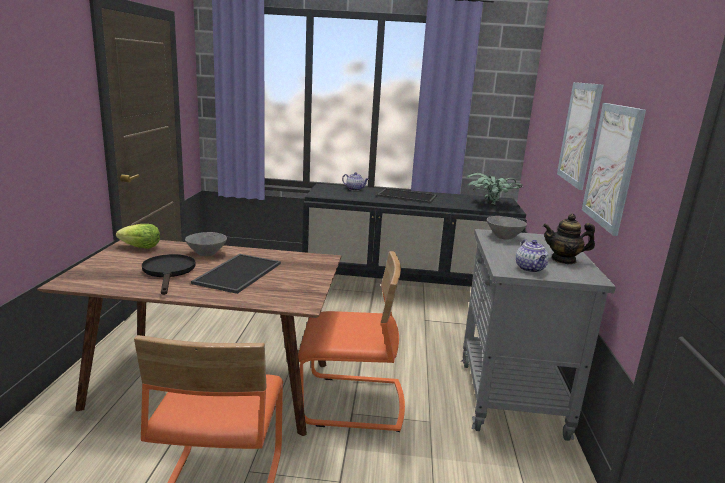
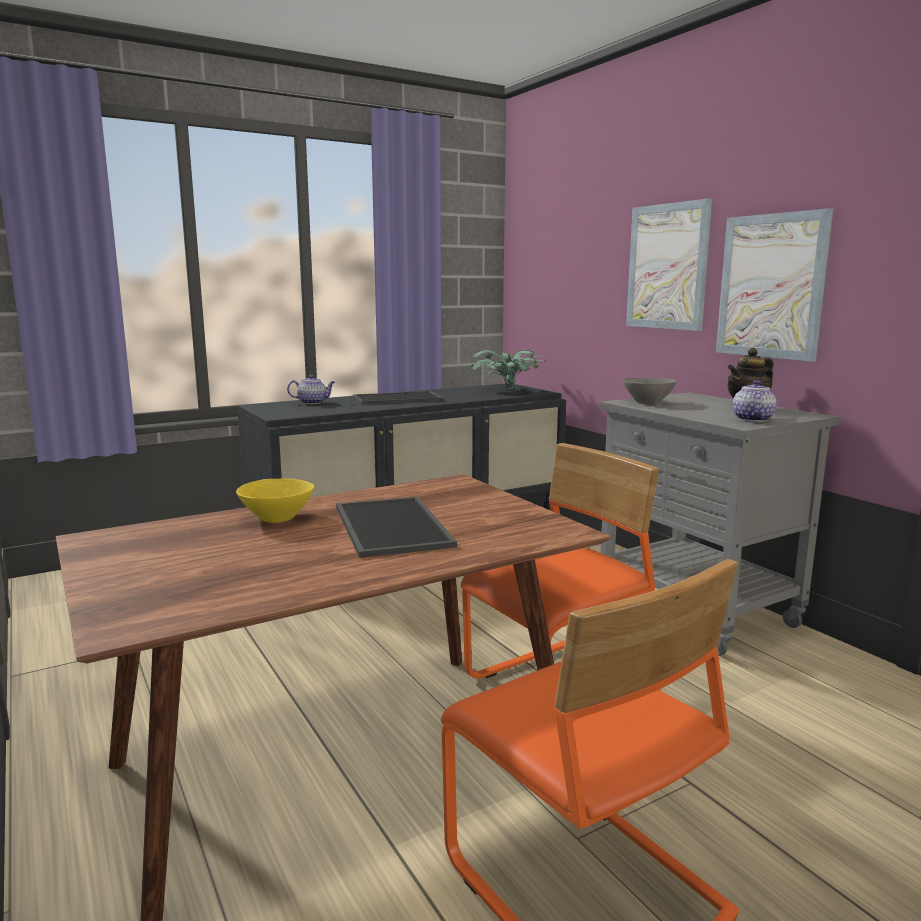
camera: 35 degrees left, 5 degrees down
(141, 247) = (132, 540): lettuce -> none
(169, 272) = (282, 555): black frying pan -> none
(207, 253) = (277, 518): grey bowl -> yellow bowl
(530, 269) = (752, 419): teapot -> teapot turned 120 degrees counterclockwise

